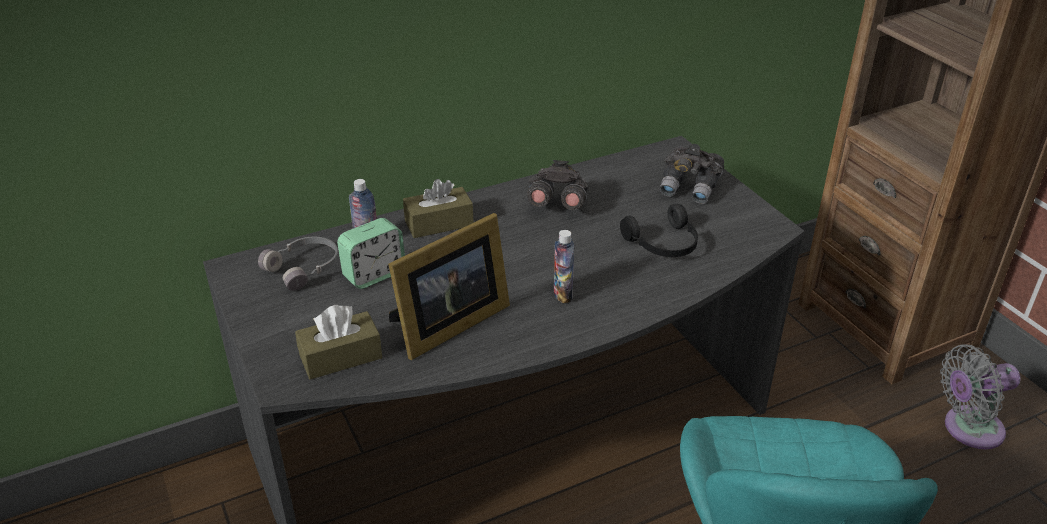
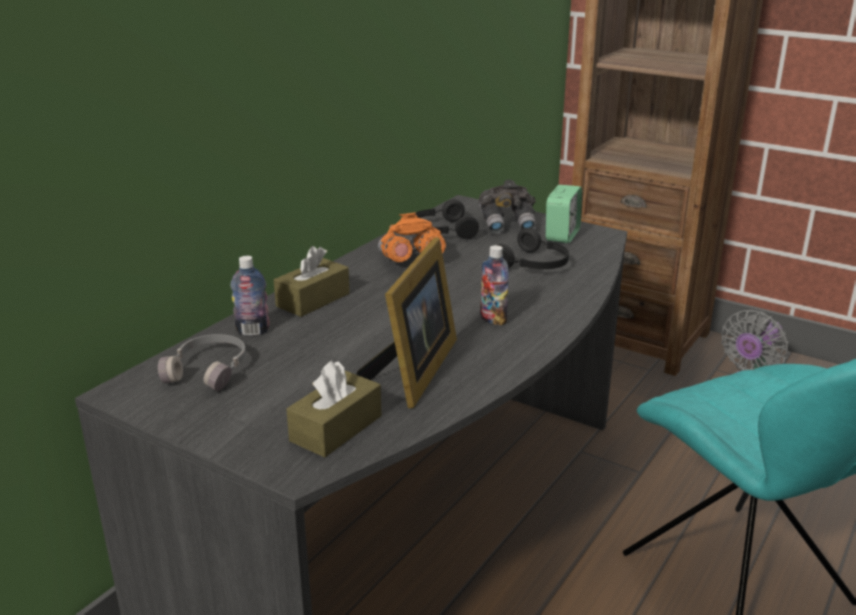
camera: 30 degrees left, 10 degrees down
(374, 274) = (293, 354): alarm clock -> alarm clock (562, 235)
(557, 204) = (409, 260): grey binoculars -> orange binoculars
(618, 178) = (441, 231): none -> black headphones

